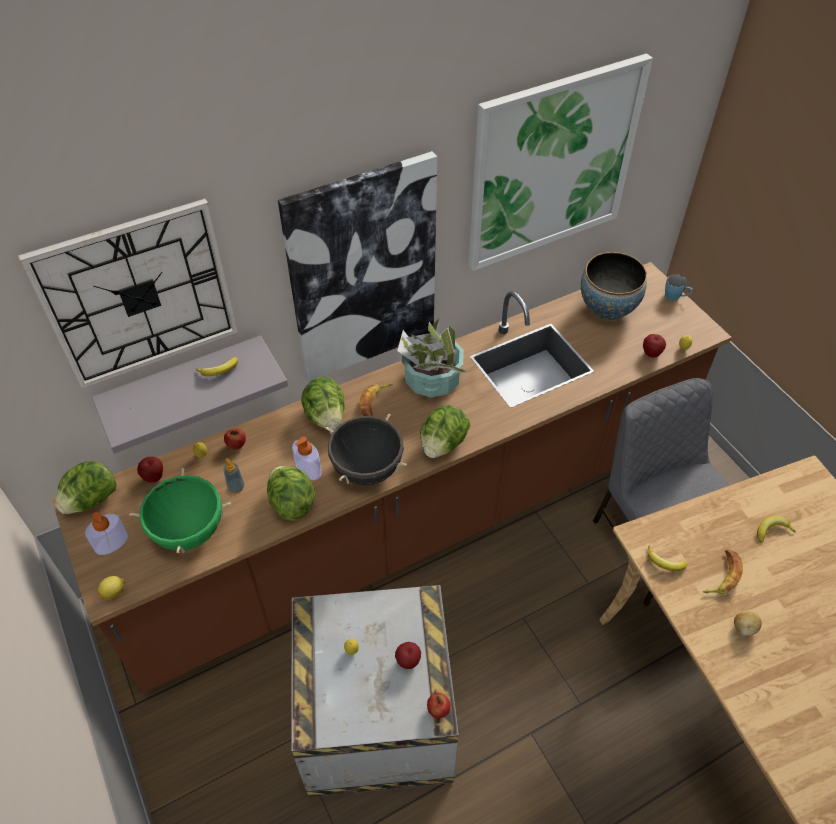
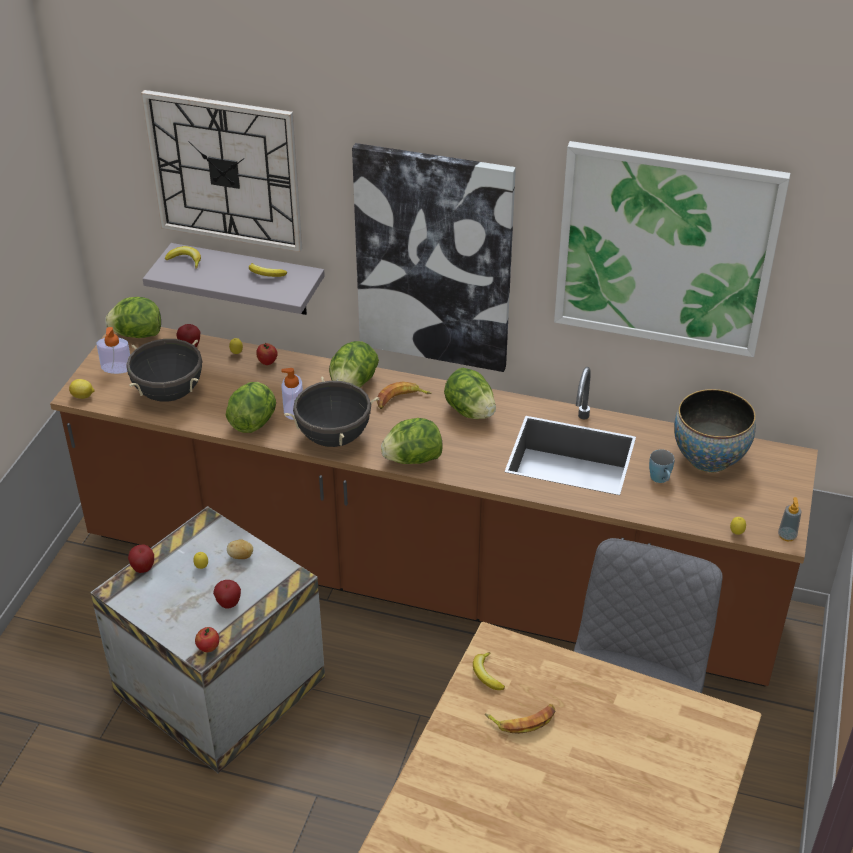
camera: 45 degrees right, 10 degrees down
(189, 531) = (169, 393): green cooking pot -> black cooking pot
(236, 487) = (232, 387): soap dispenser -> soap dispenser (787, 536)
(432, 379) = (470, 411): potted plant -> lettuce
(651, 354) = (696, 517): apple -> apple (143, 569)
(675, 297) = (796, 492): blue mug -> blue mug (661, 480)
(744, 628) = (484, 765): potato -> potato (241, 556)
(771, 530) = (620, 728): banana -> banana (185, 260)

